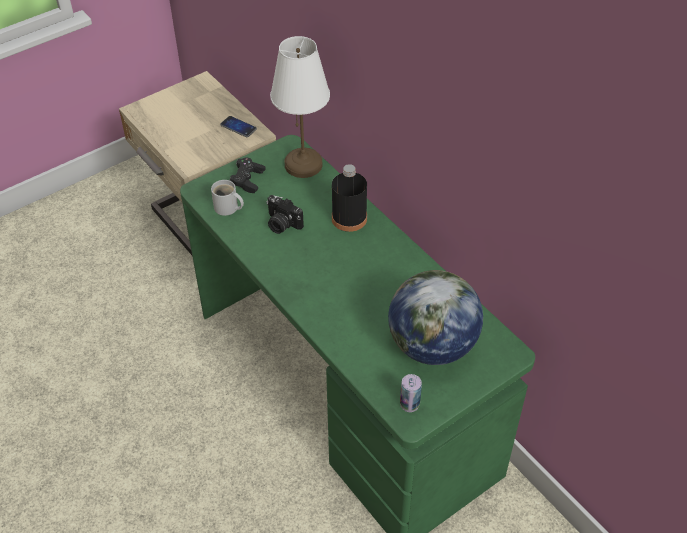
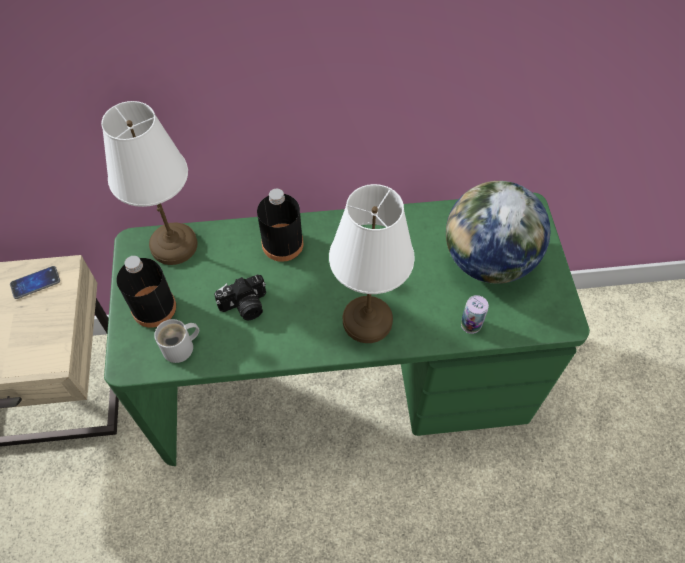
camera: 60 degrees left, 10 degrees up
(247, 180) = (154, 308): black game controller -> black bottle
(319, 295) = (368, 321): none -> white table lamp
(409, 404) = (546, 313): can -> can (470, 324)

